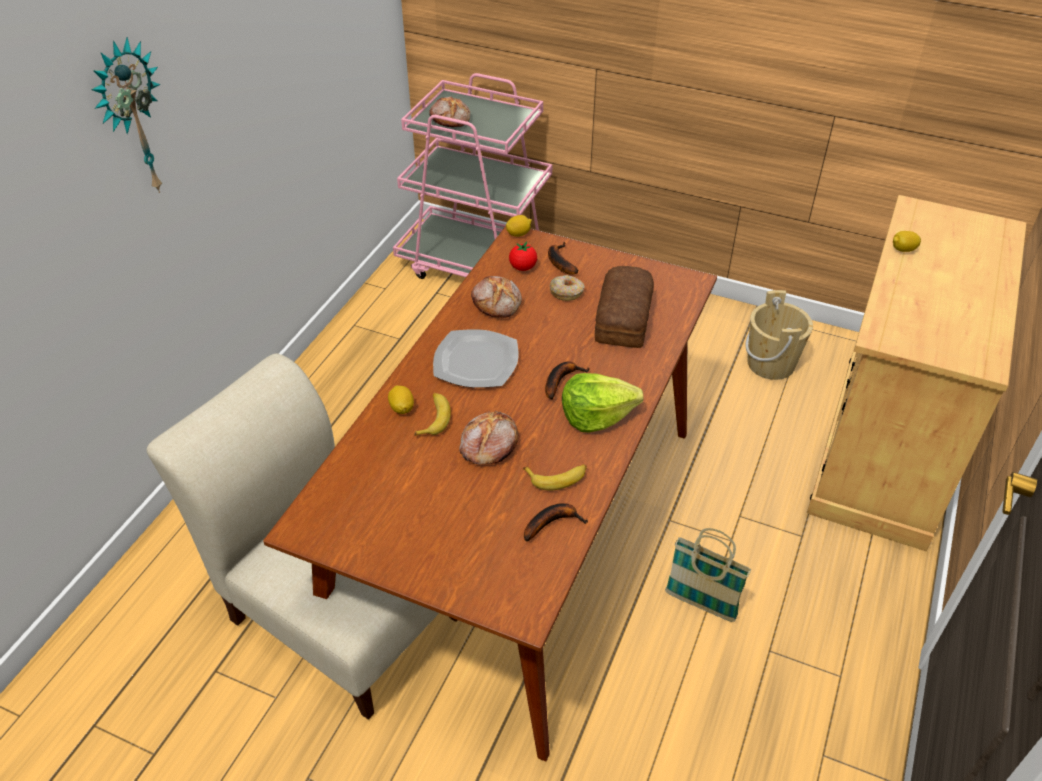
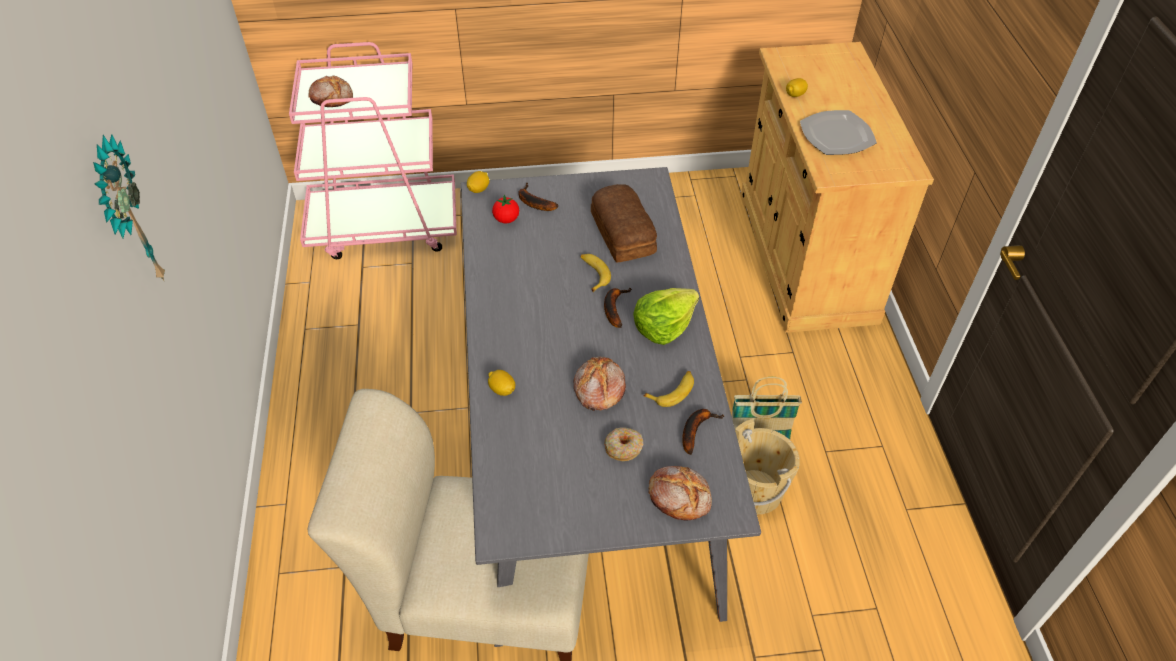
camera: 30 degrees left, 5 degrees up
(433, 418) = (536, 386): banana -> banana (593, 274)
(477, 361) = (532, 320): plate -> plate (837, 135)
(497, 303) = (509, 260): bread -> bread (679, 496)
(520, 536) = (586, 453): brown dining table -> grey dining table
(566, 292) = (560, 228): donut -> donut (623, 447)
(771, 363) = (684, 220): beige bucket -> beige bucket (755, 491)

